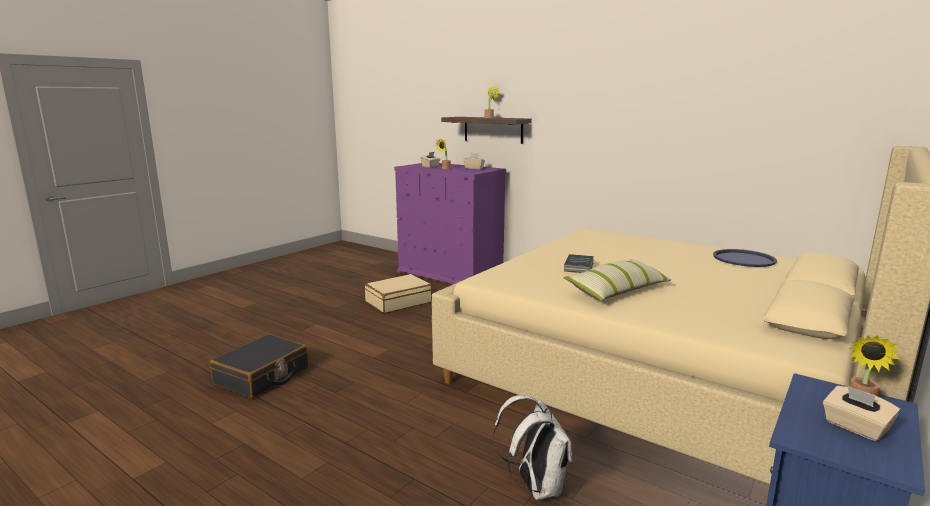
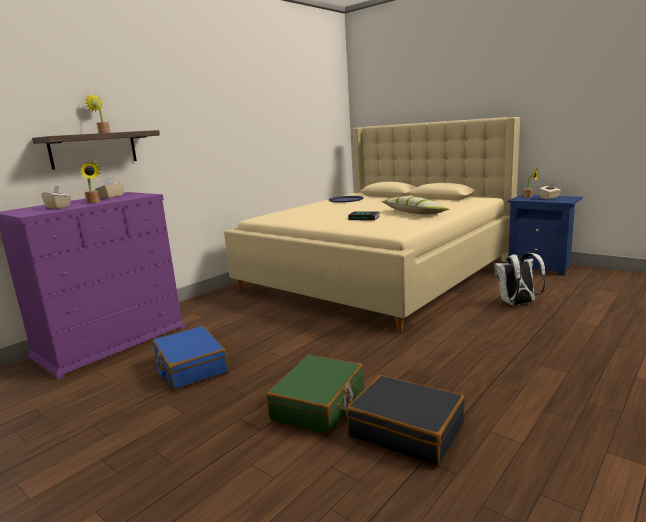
camera: 85 degrees left, 0 degrees up
(318, 346) = (319, 405): none -> green suitcase
(398, 302) = (190, 367): beige suitcase -> blue suitcase

